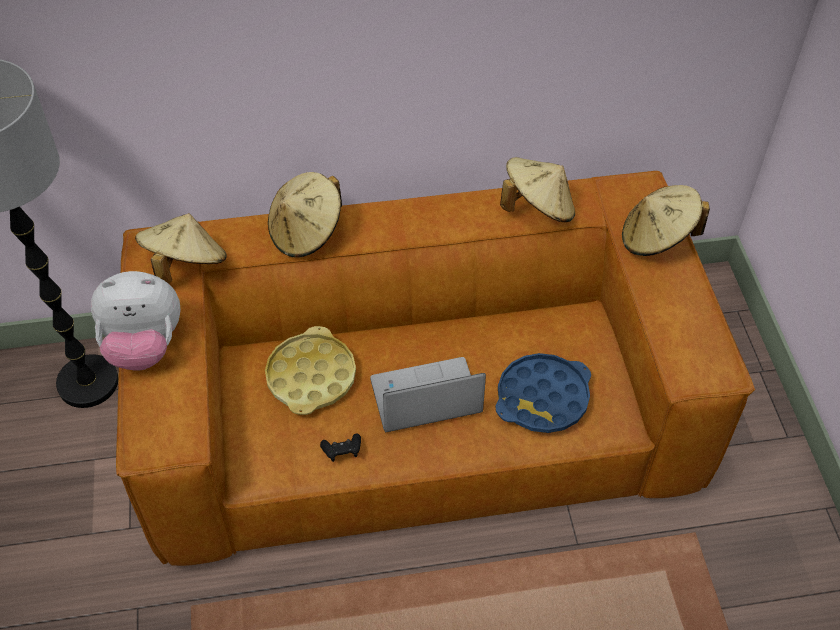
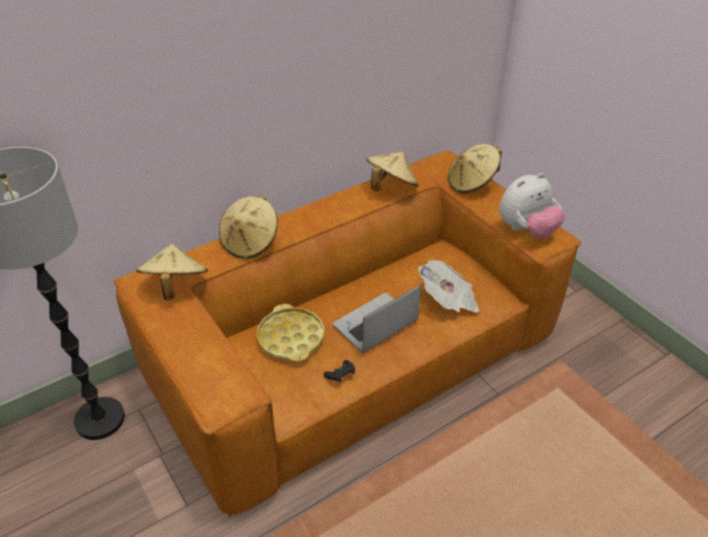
camera: 25 degrees left, 10 degrees down
(144, 346) = (175, 345): plush toy -> plush toy (526, 230)
(542, 398) = (448, 300): blue tray -> newspaper

